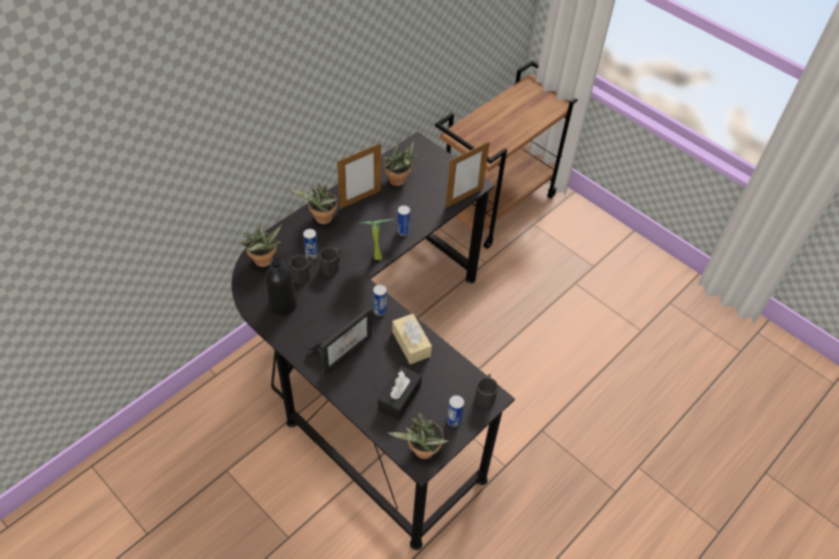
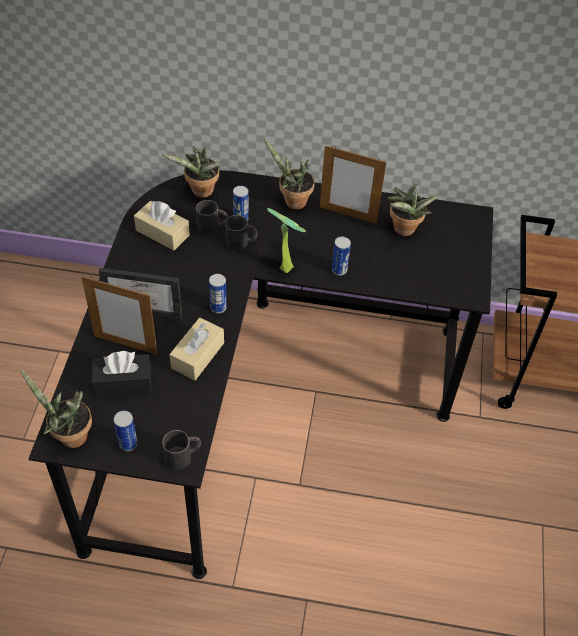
camera: 55 degrees right, 0 degrees up
(283, 304) = (162, 233): black bottle -> beige tissue box
(464, 198) = (440, 295): picture frame -> picture frame (125, 345)

